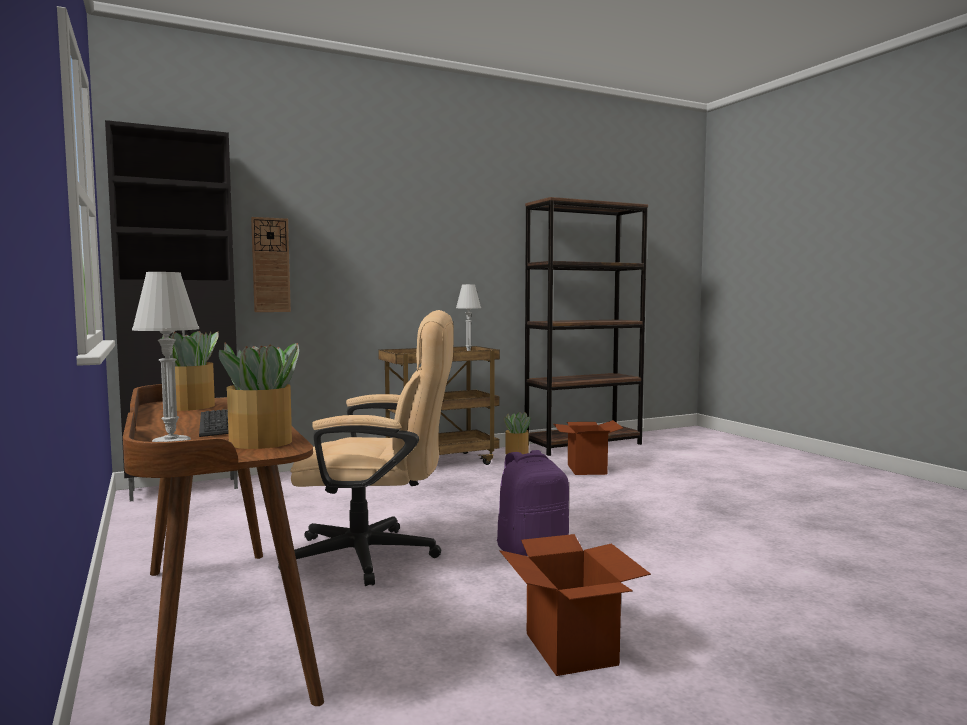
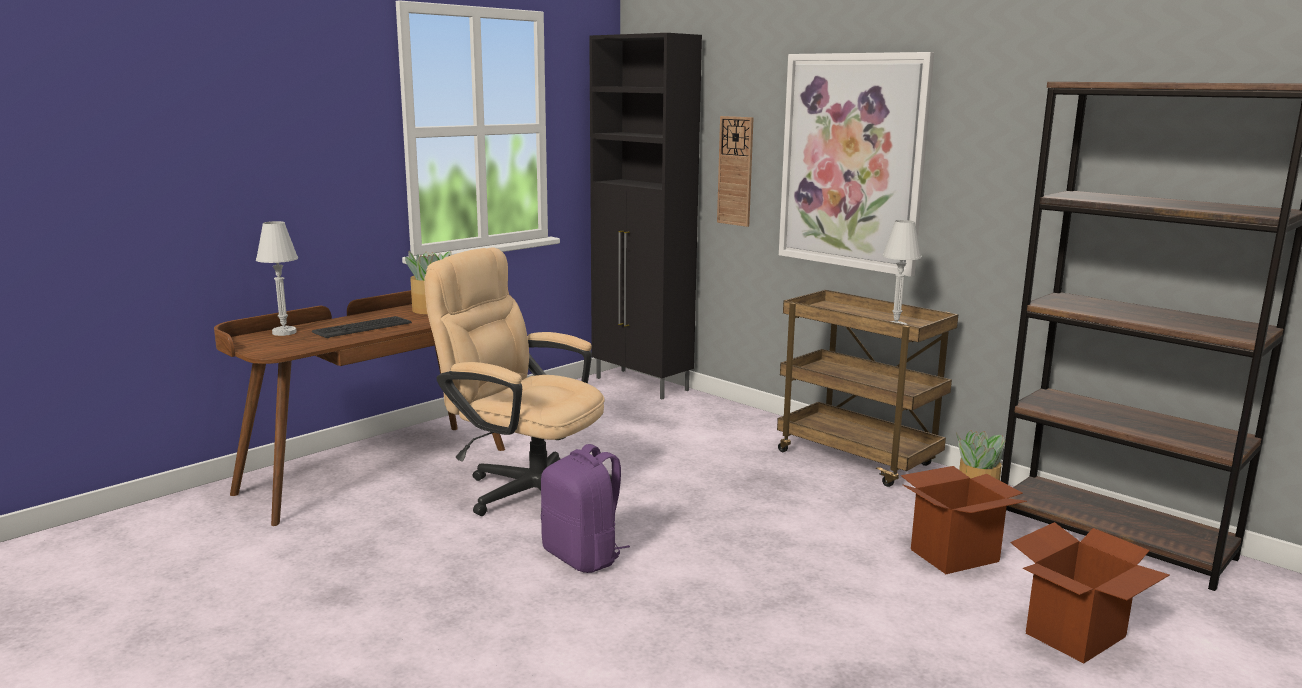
camera: 70 degrees right, 10 degrees up
(262, 442) = (292, 346): potted plant -> none
(377, 556) = (525, 490): beige office chair -> beige office chair turned 135 degrees clockwise
(383, 252) = (852, 162): none -> picture
(571, 649) = (356, 603): cardboard box -> cardboard box (1075, 635)

